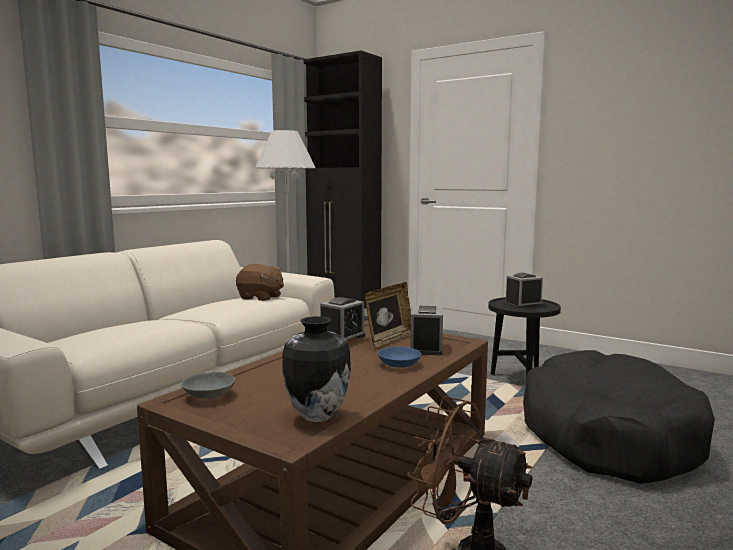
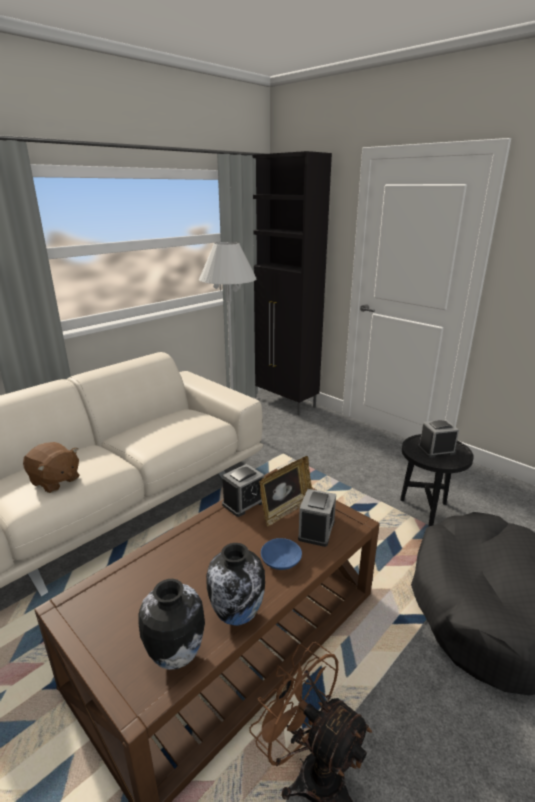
camera: 10 degrees right, 15 degrees up
(208, 395) = (96, 599): grey bowl -> none
(260, 298) = (193, 421): brown plush toy -> brown plush toy (55, 481)
(370, 392) = (238, 616): none -> vase

